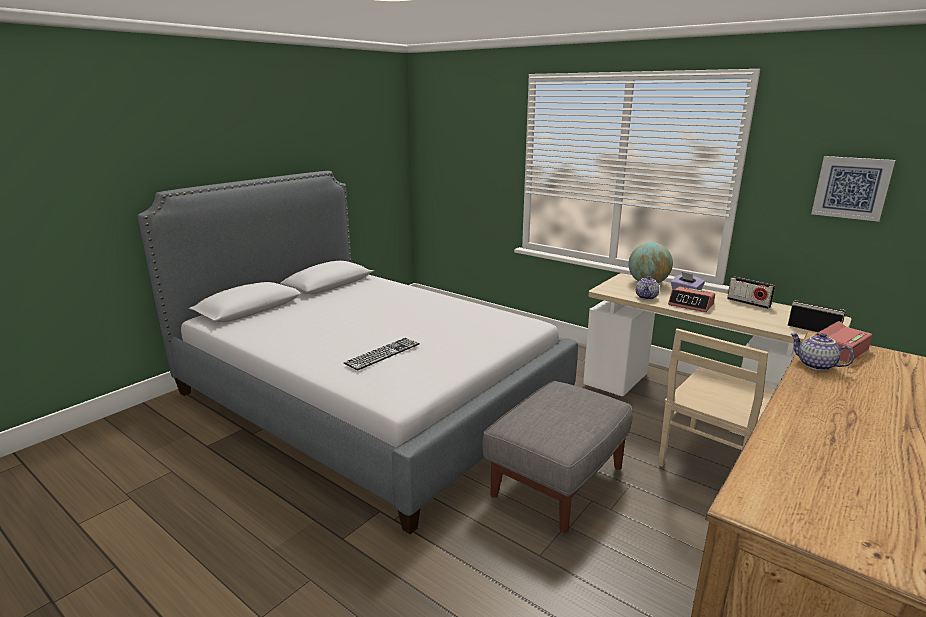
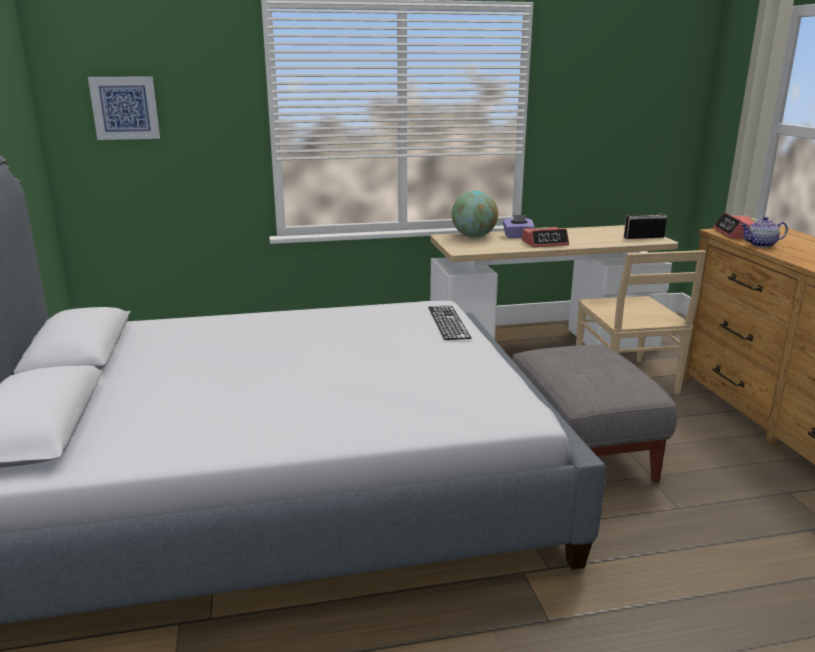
camera: 50 degrees left, 0 degrees up
(383, 353) = (396, 385): keyboard -> keyboard (448, 322)
(647, 297) = (504, 247): teapot -> none
(748, 303) = (569, 231): radio -> none
(851, 188) = (613, 112): picture -> picture (125, 108)

